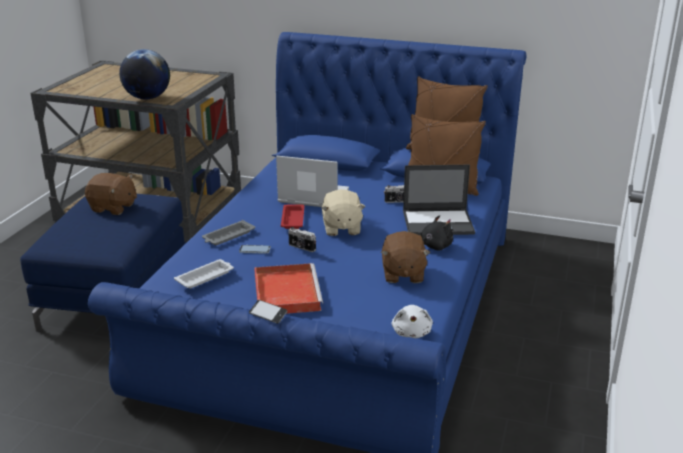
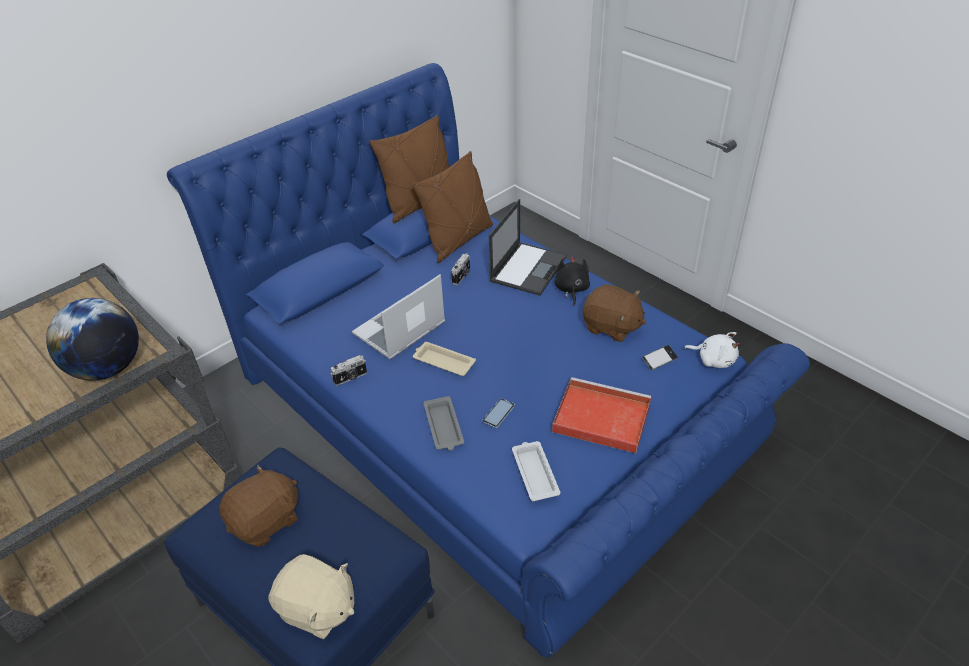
camera: 60 degrees left, 15 degrees up
(268, 314) = (698, 437): phone -> phone (659, 360)
(293, 219) = (443, 362): red tray -> beige tray
(301, 247) = (516, 376): camera -> camera (351, 378)
(341, 228) = (492, 334): beige plush toy -> beige plush toy (317, 609)

